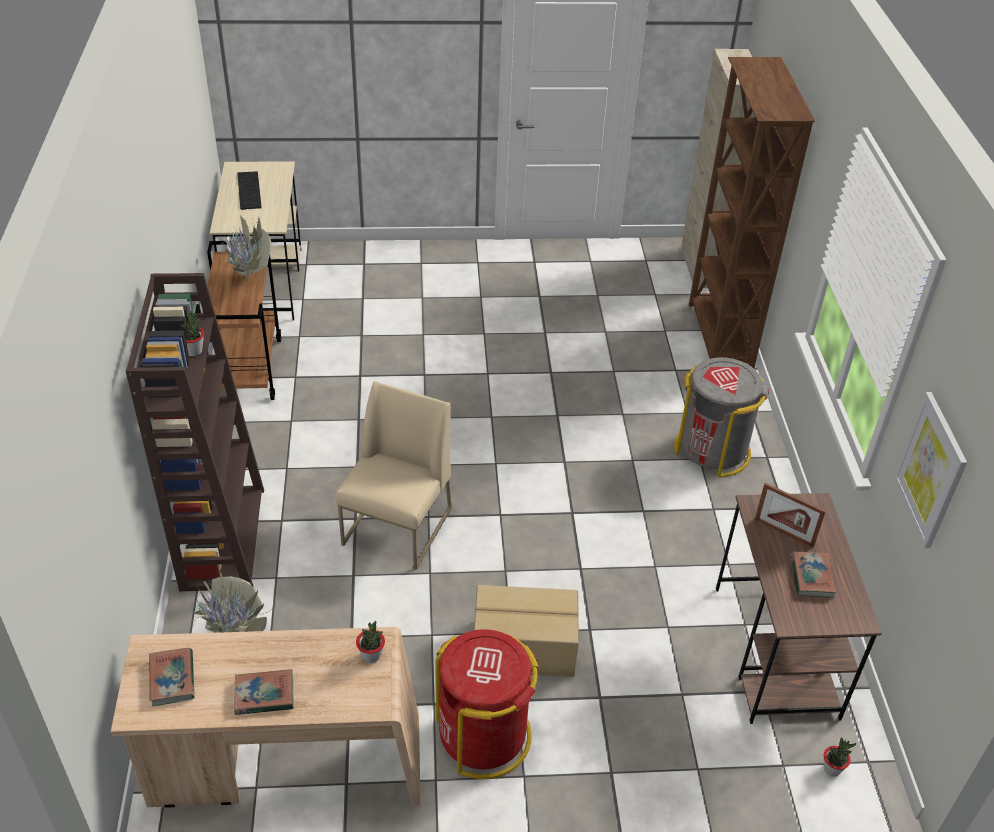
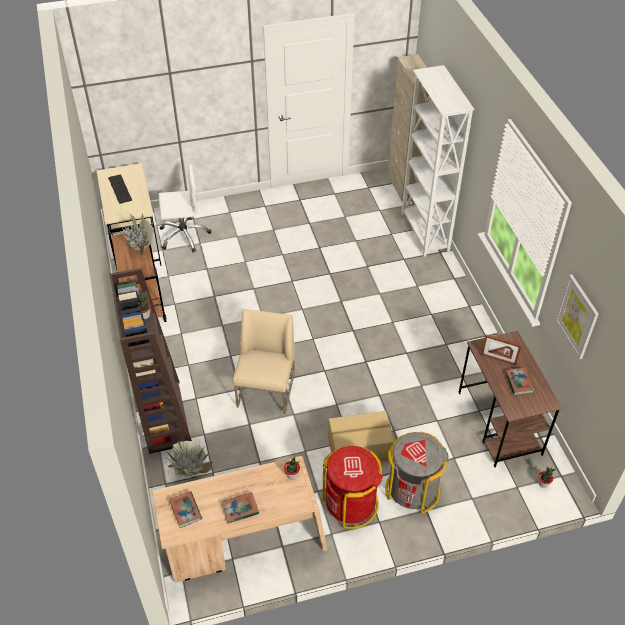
camera: 10 degrees left, 5 degrees up
(342, 284) = (184, 236): none -> white office chair
(712, 450) = (437, 307): grey trash can -> grey trash can (412, 489)
(719, 337) = (424, 232): brown bookcase -> white bookcase

